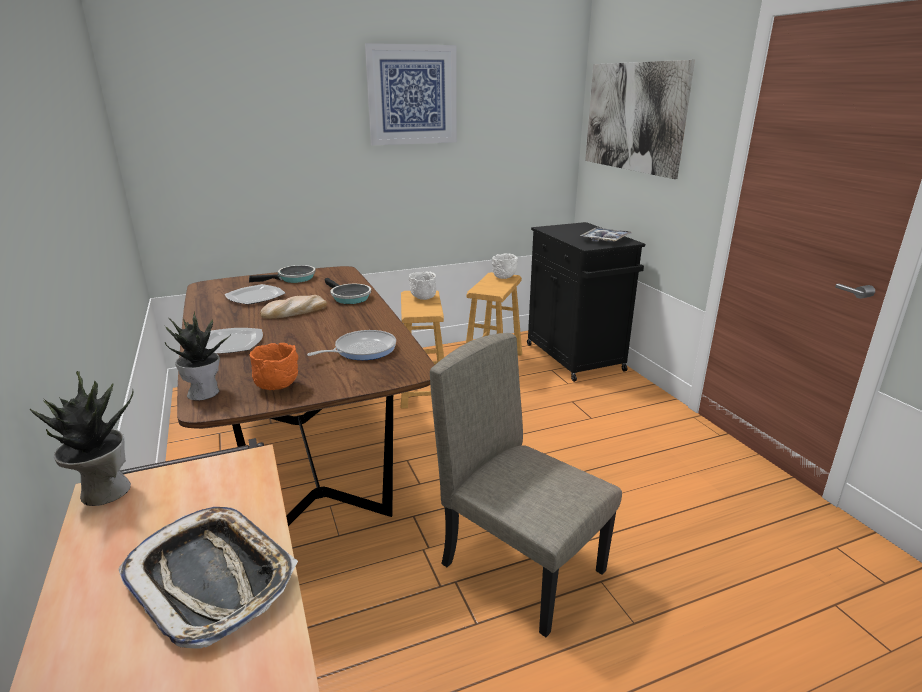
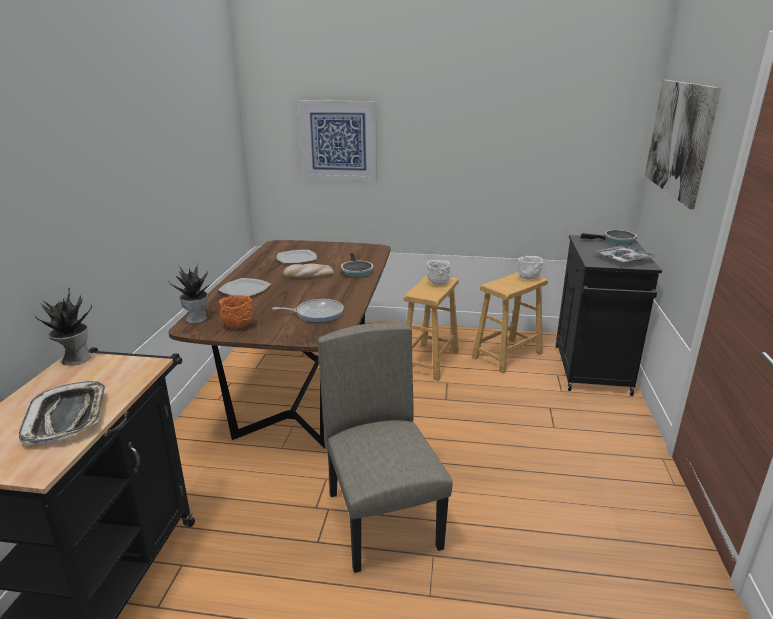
camera: 30 degrees right, 0 degrees up
(293, 278) = (337, 249): frying pan -> frying pan (616, 241)
(412, 95) = (469, 106): picture -> picture (338, 141)

